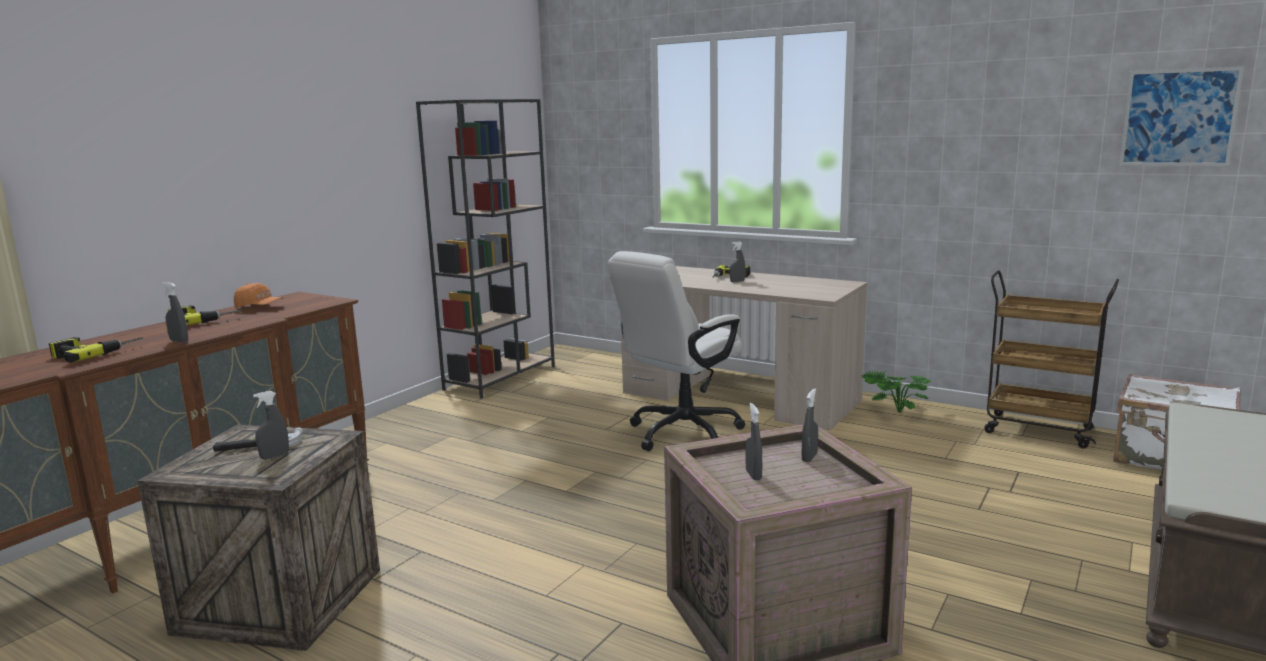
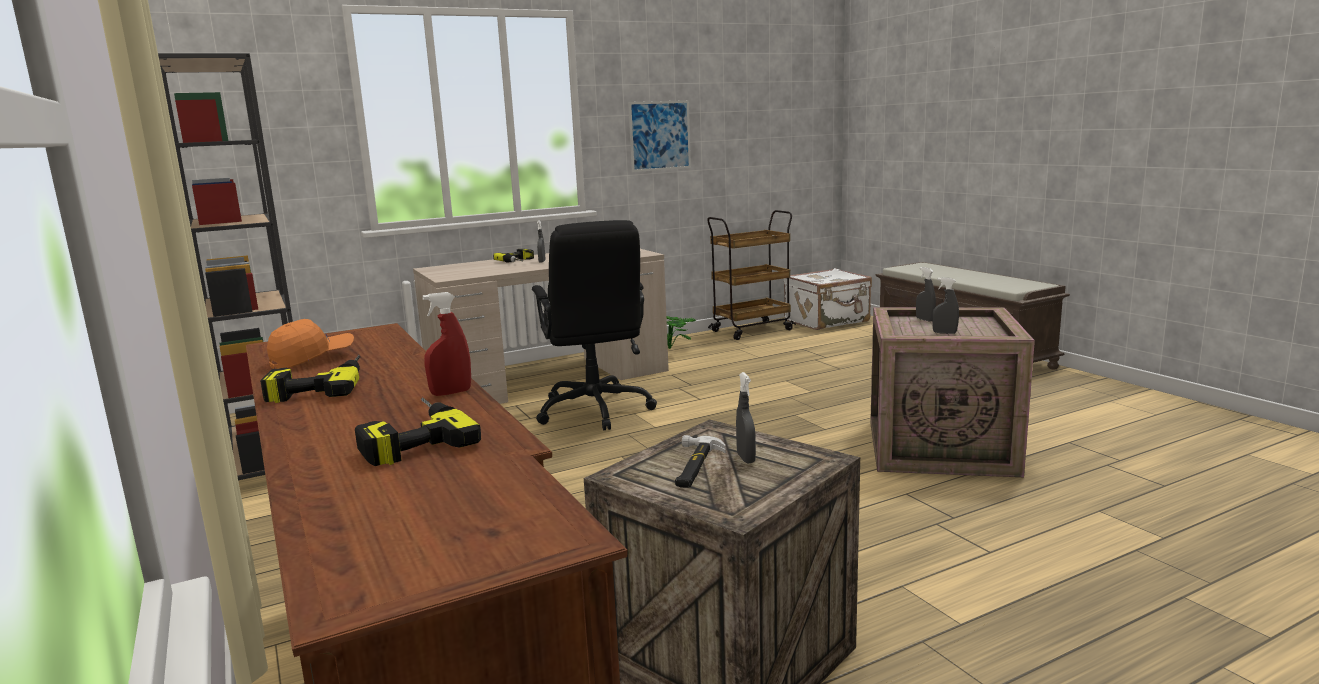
camera: 60 degrees left, 0 degrees up
(179, 341) = (451, 392): grey spray bottle -> red spray bottle
(681, 435) = (596, 412): white office chair -> black office chair
(1178, 117) = (784, 98): picture -> picture (660, 135)

